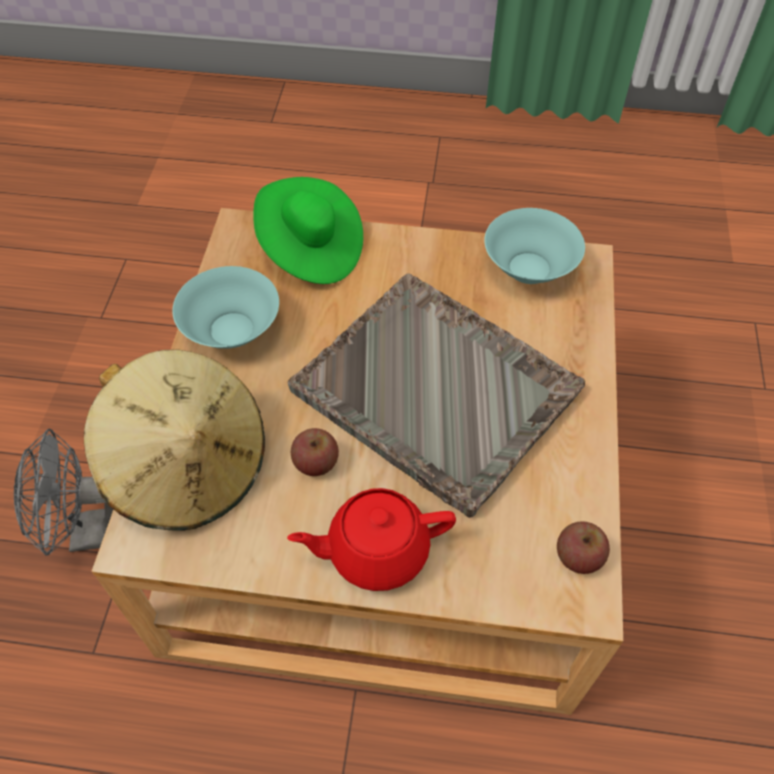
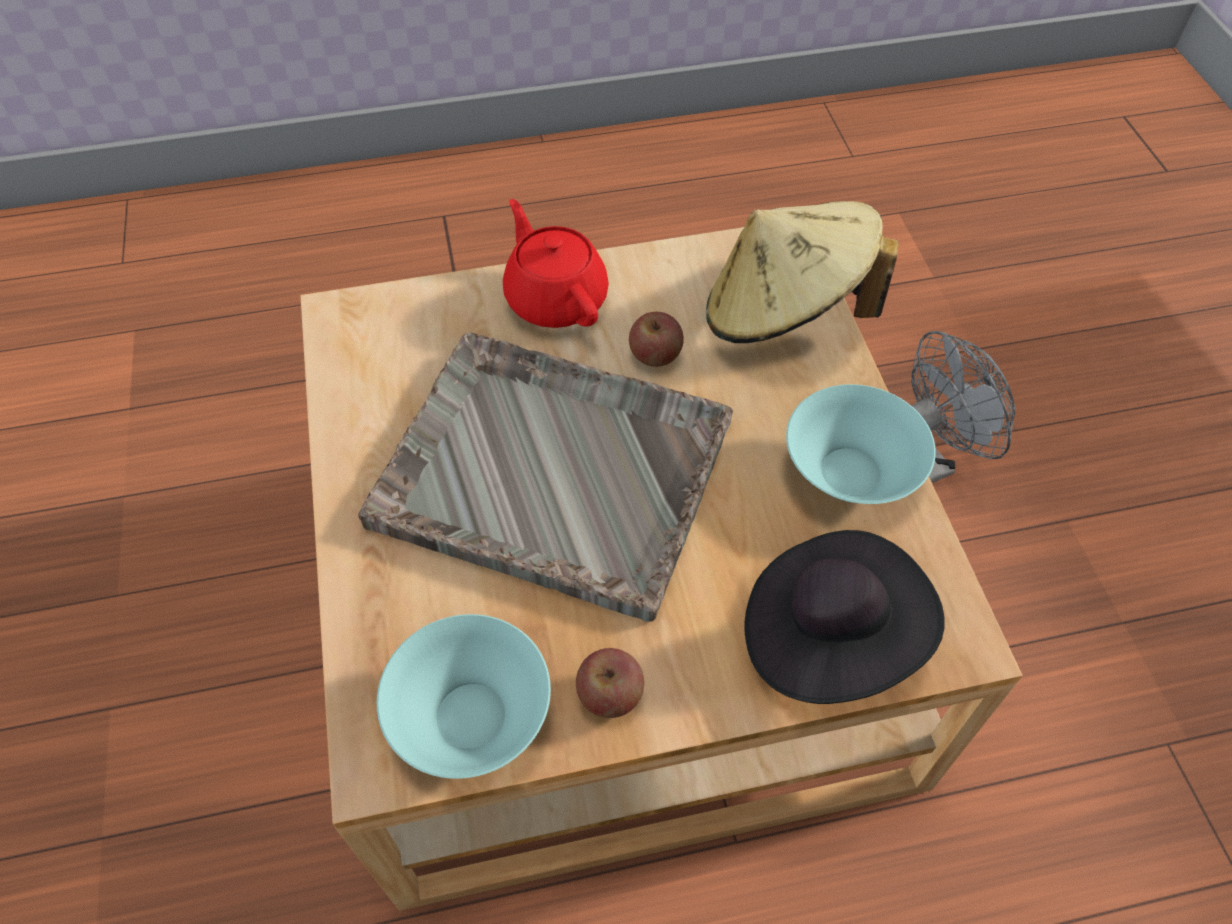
camera: 160 degrees right, 0 degrees up
(310, 250) = (828, 635): green hat -> black hat
(376, 550) = (555, 298): red teapot -> red teapot turned 90 degrees counterclockwise
(578, 556) = (349, 347): apple -> apple (610, 694)

